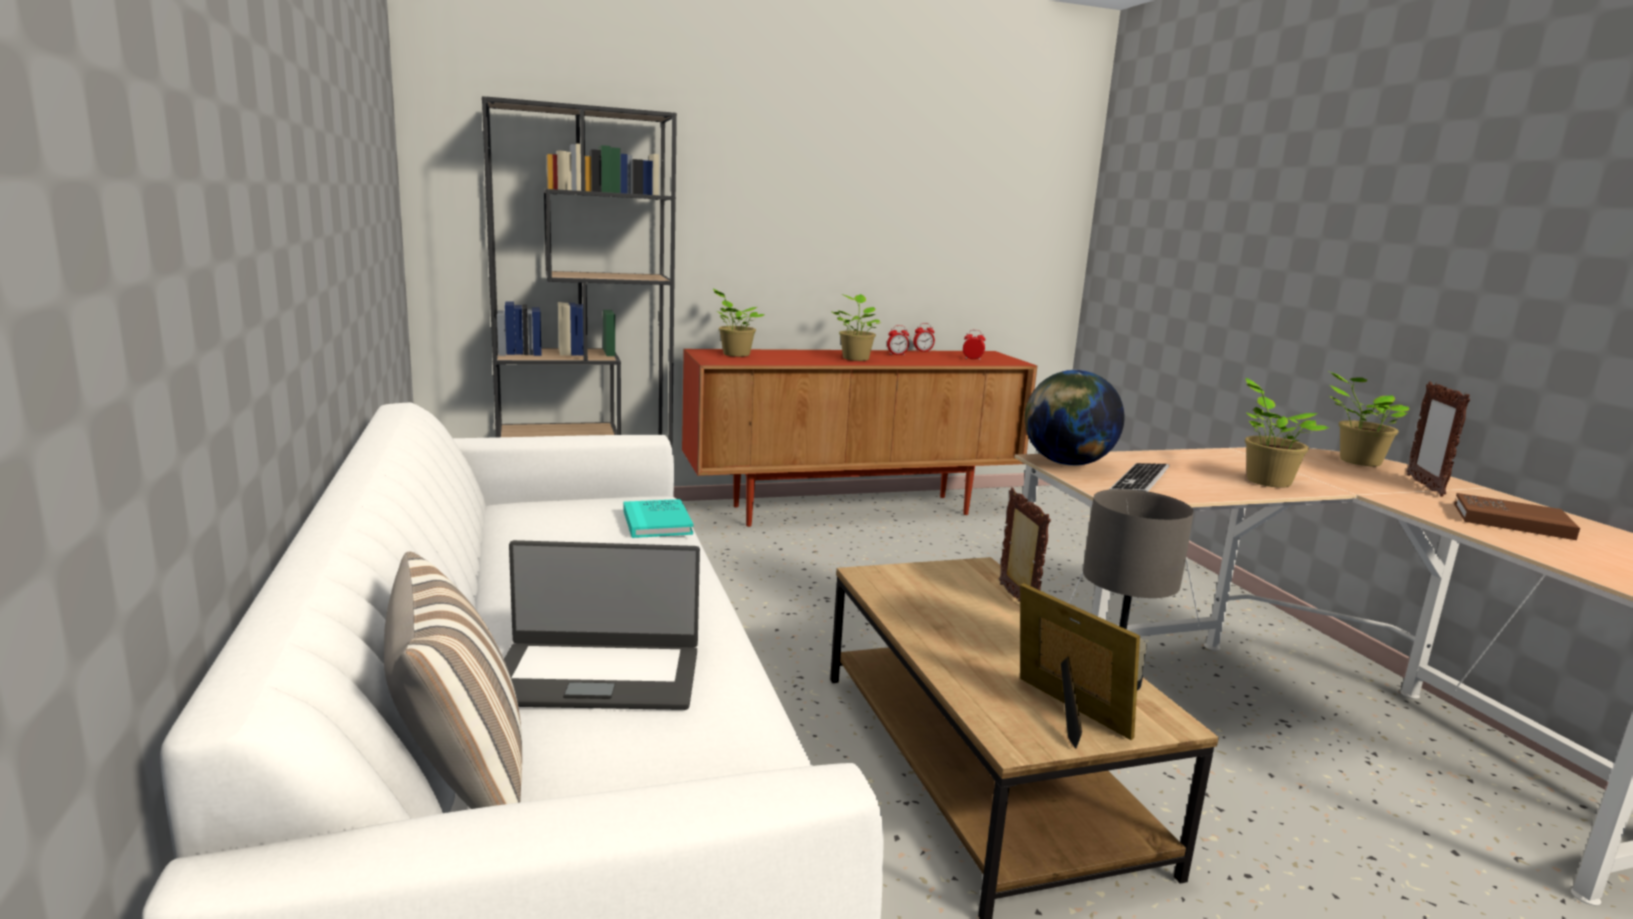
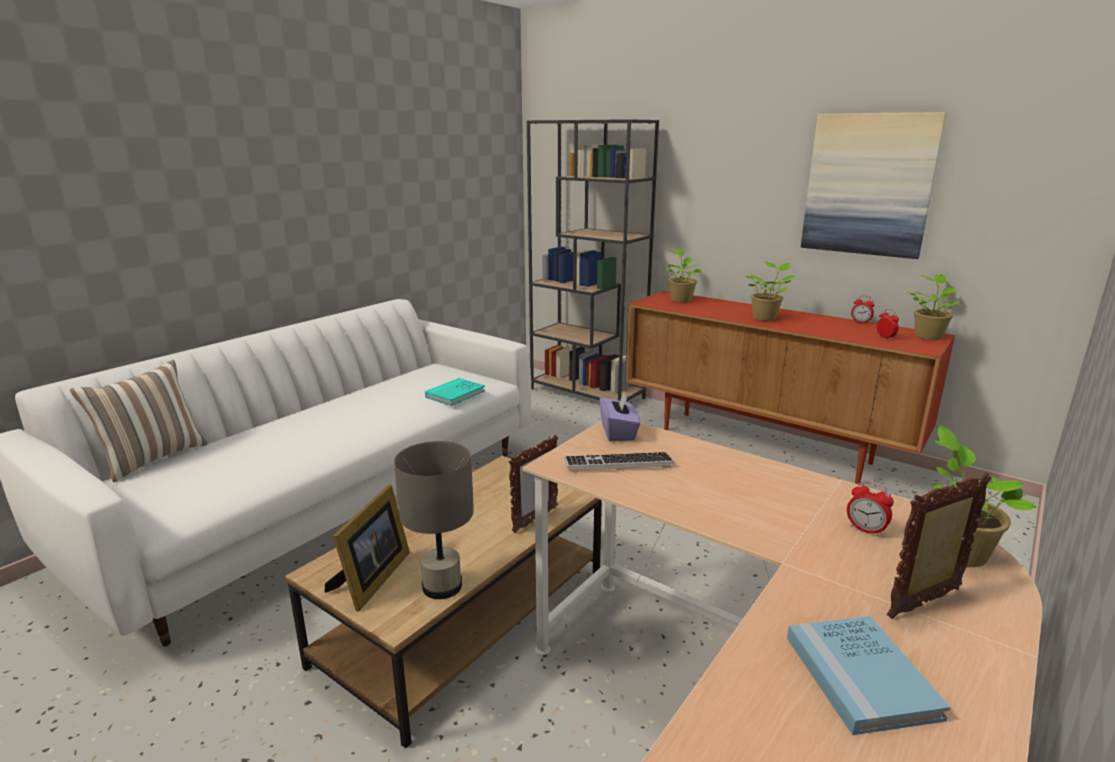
camera: 55 degrees right, 5 degrees up
(597, 675) = (258, 445): laptop -> none
(897, 354) = (819, 321): alarm clock -> alarm clock (865, 530)
(910, 208) = (868, 185): none -> picture
(1066, 463) = (618, 432): globe -> purple tissue box
(1265, 481) = (734, 511): potted plant -> potted plant (928, 336)
(1512, 521) = (860, 676): brown book -> blue book

